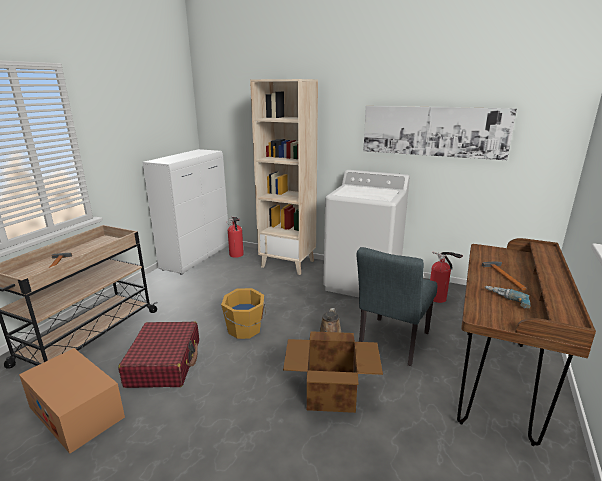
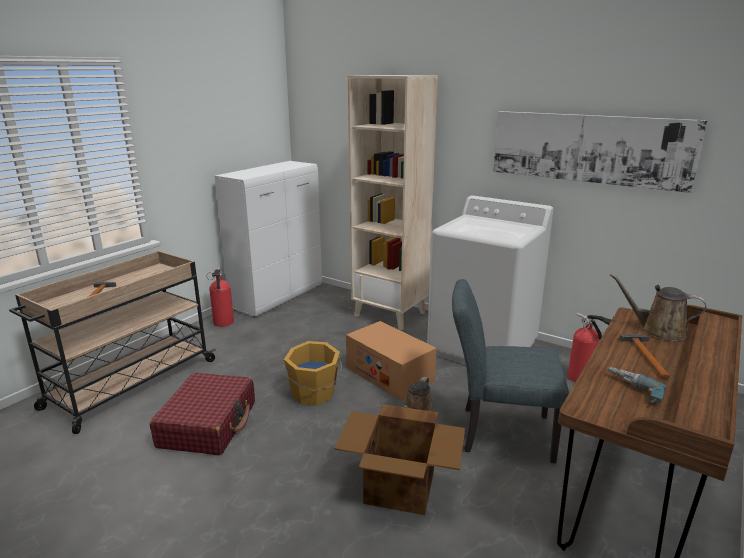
camera: 10 degrees right, 0 degrees up
(76, 412) = (98, 469): cardboard box -> cardboard box (389, 374)
(236, 255) = (328, 298): fire extinguisher -> fire extinguisher (223, 323)
(391, 344) = (498, 432): grey chair -> grey chair turned 60 degrees clockwise
(504, 258) = (657, 331): none -> brown watering can

